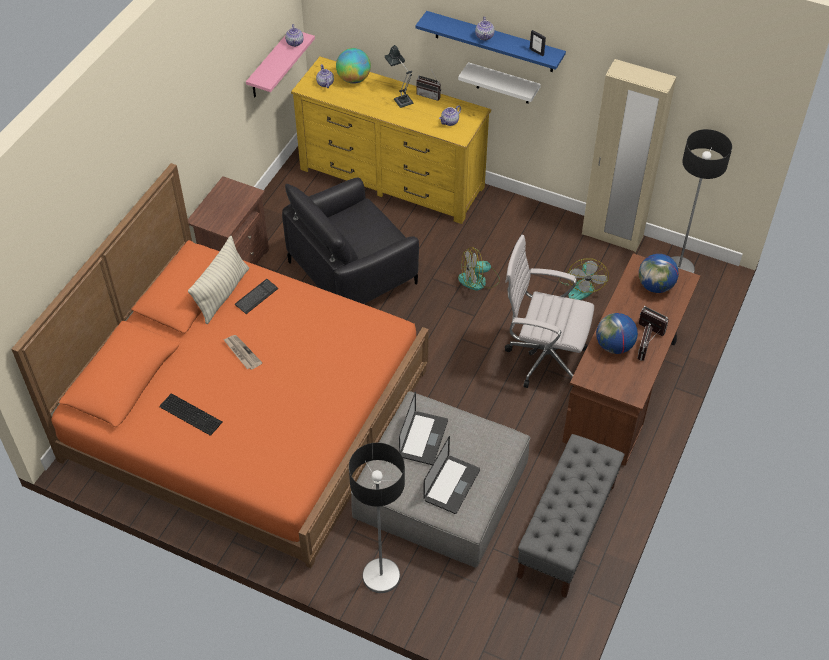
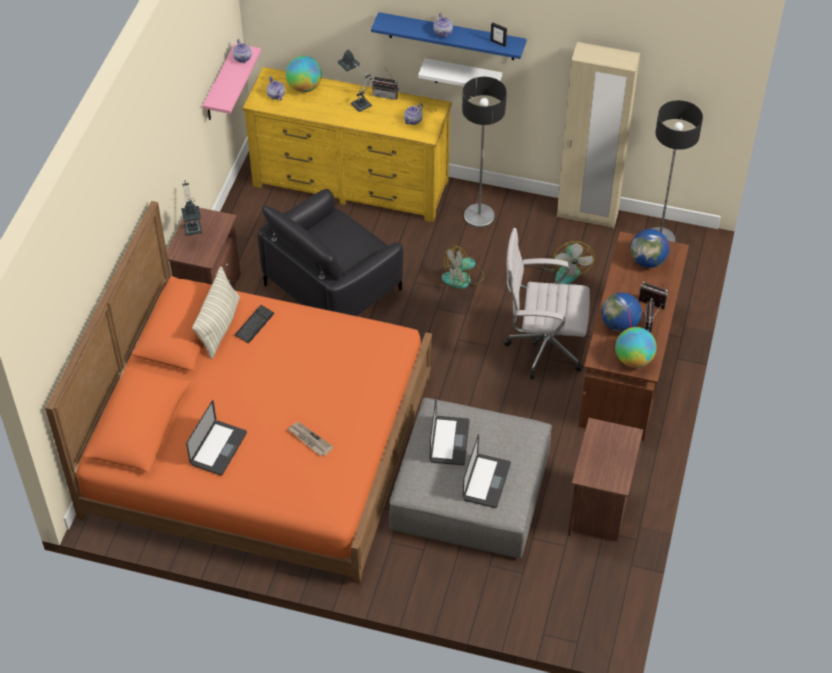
camera: 10 degrees left, 0 degrees up
(191, 413) = (218, 448): keyboard -> laptop
(219, 202) = (193, 232): none -> table lamp
(242, 353) = (254, 382): newspaper -> newspaper (309, 440)
(381, 575) = (430, 580): floor lamp -> floor lamp (479, 216)
(566, 531) = (599, 511): grey bench -> brown nightstand
(621, 383) = (633, 359): none -> globe

